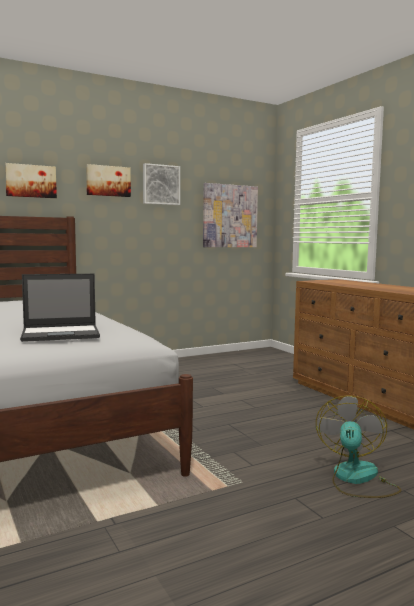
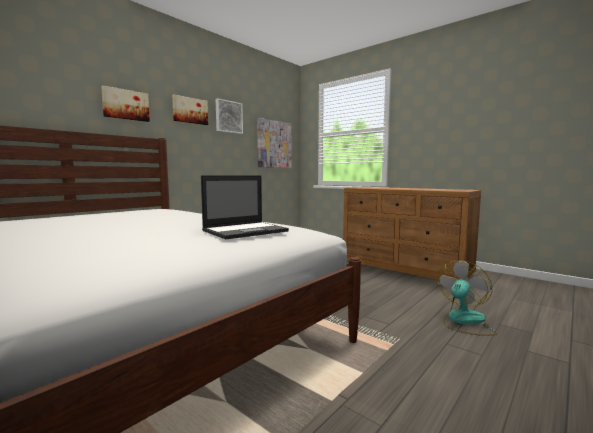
camera: 20 degrees left, 0 degrees up
(356, 479) = (464, 321): fan -> fan turned 45 degrees clockwise

